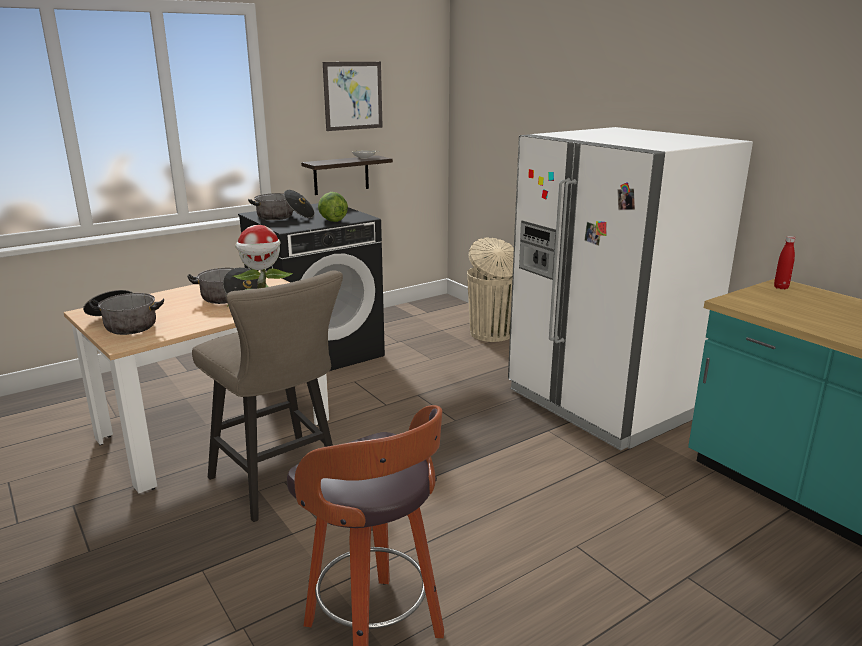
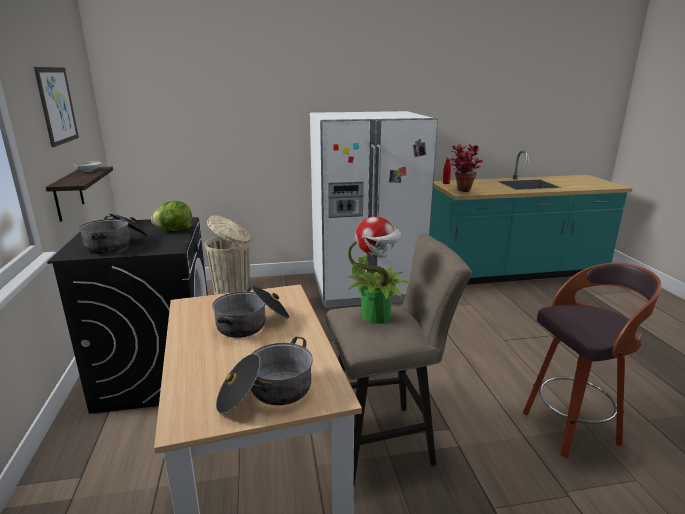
camera: 65 degrees left, 0 degrees up
(745, 301) = (462, 191): none -> potted plant

